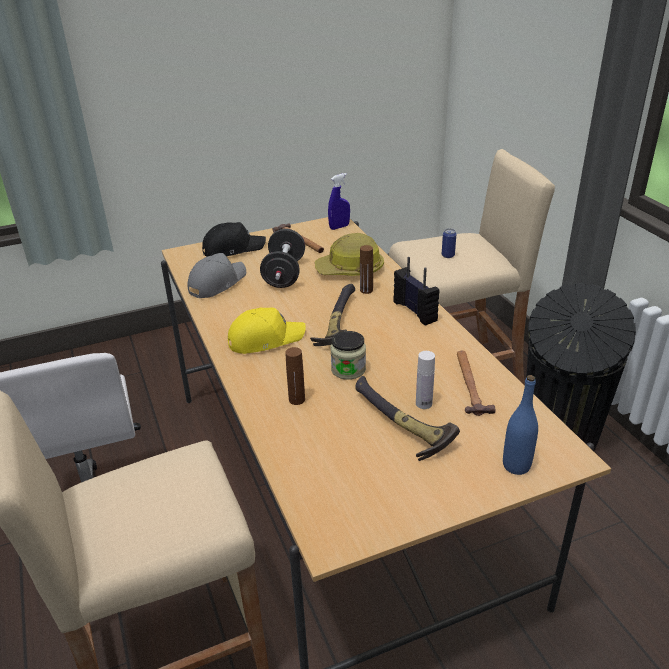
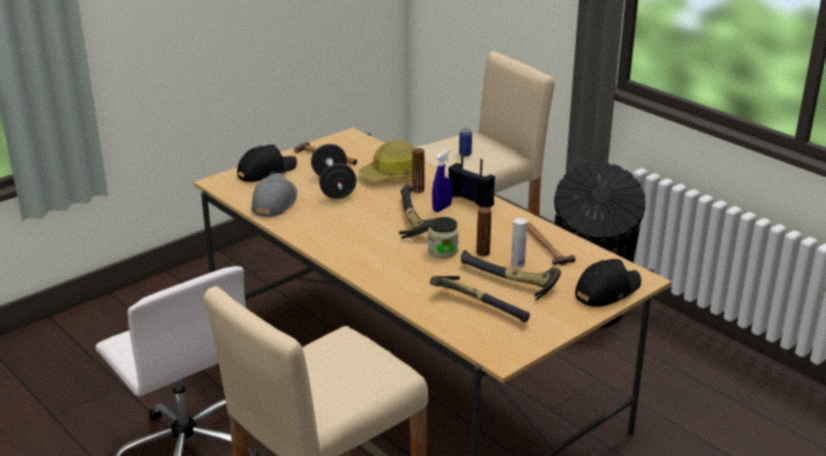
camera: 20 degrees left, 5 degrees down
(265, 339) = (355, 240): yellow cap -> none
(297, 399) = (415, 278): brown bottle -> brown bottle (483, 252)
(339, 227) = (356, 140): blue spray bottle -> blue spray bottle (442, 208)
(349, 452) = (480, 304): none -> hammer
(516, 465) = (606, 291): blue bottle -> black cap

